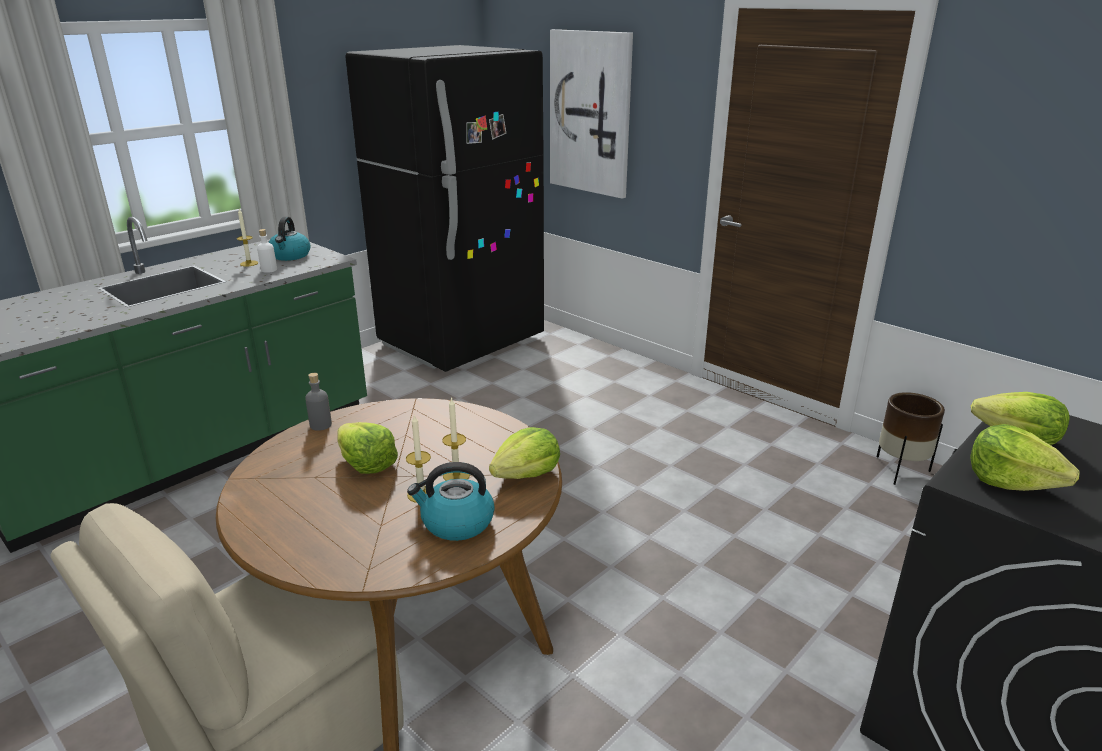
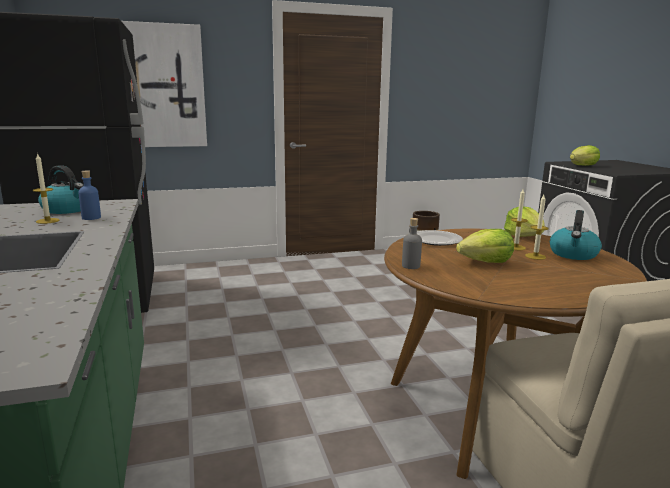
camera: 60 degrees left, 10 degrees down
(269, 270) = (91, 218): white bottle -> blue bottle
(442, 419) = (436, 240): none -> plate
(1010, 481) = (616, 170): lettuce -> none

